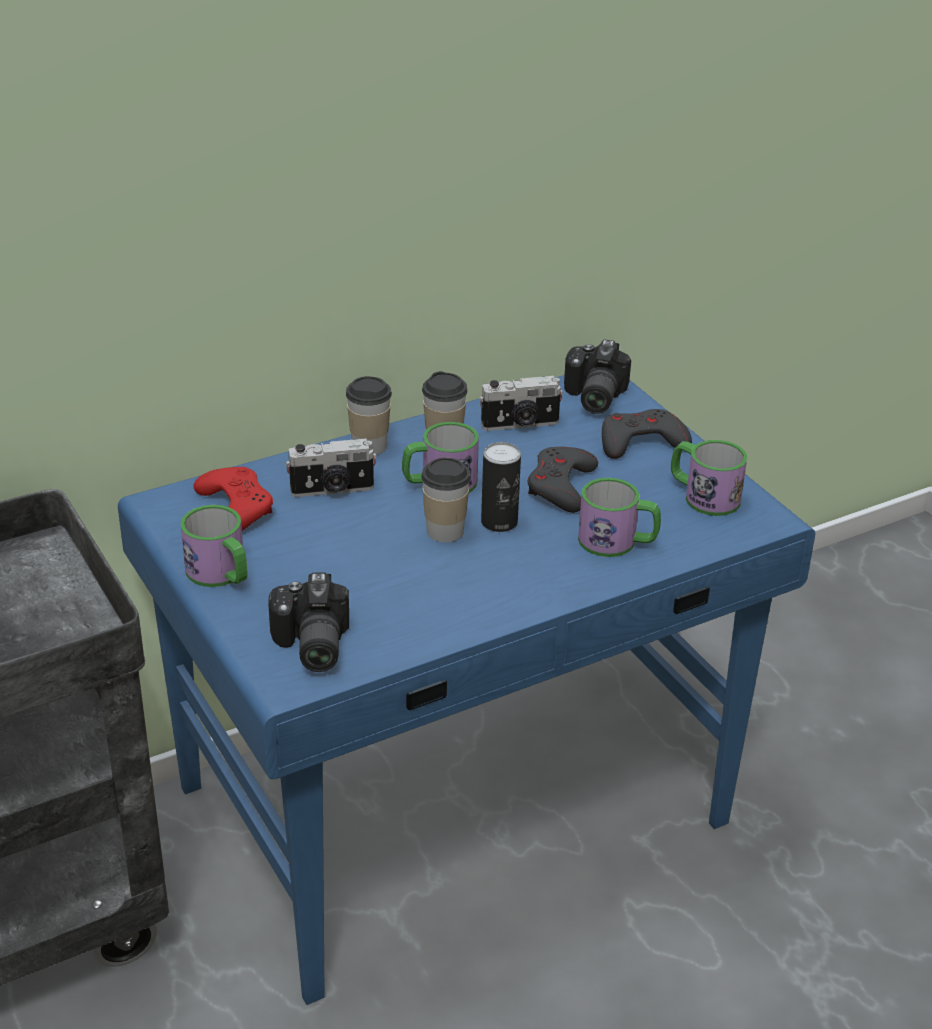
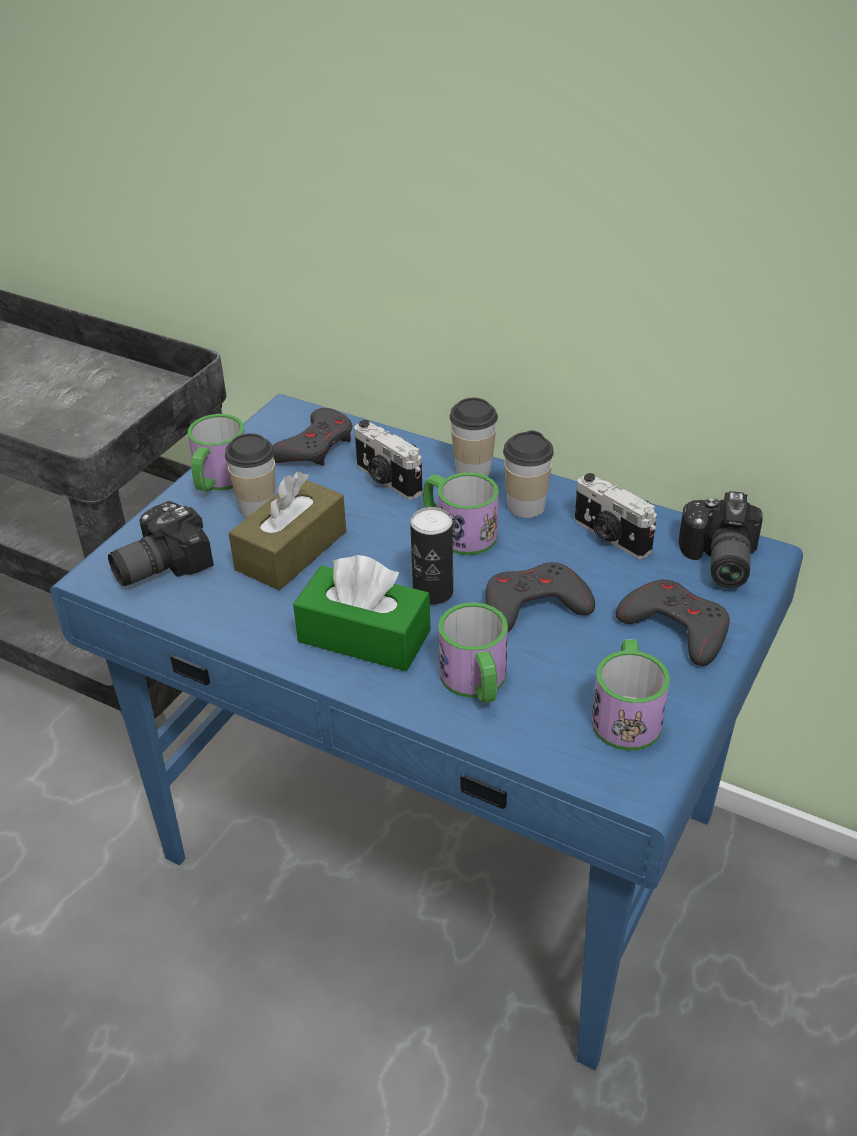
camera: 60 degrees right, 5 degrees up
(236, 507) = (314, 446): red game controller -> grey game controller
(371, 569) = (291, 550): none -> brown tissue box
(445, 531) = (386, 566): cup -> cup (257, 507)
(518, 572) = (364, 636): none -> green tissue box
(591, 397) = (716, 561): camera -> camera turned 60 degrees counterclockwise

